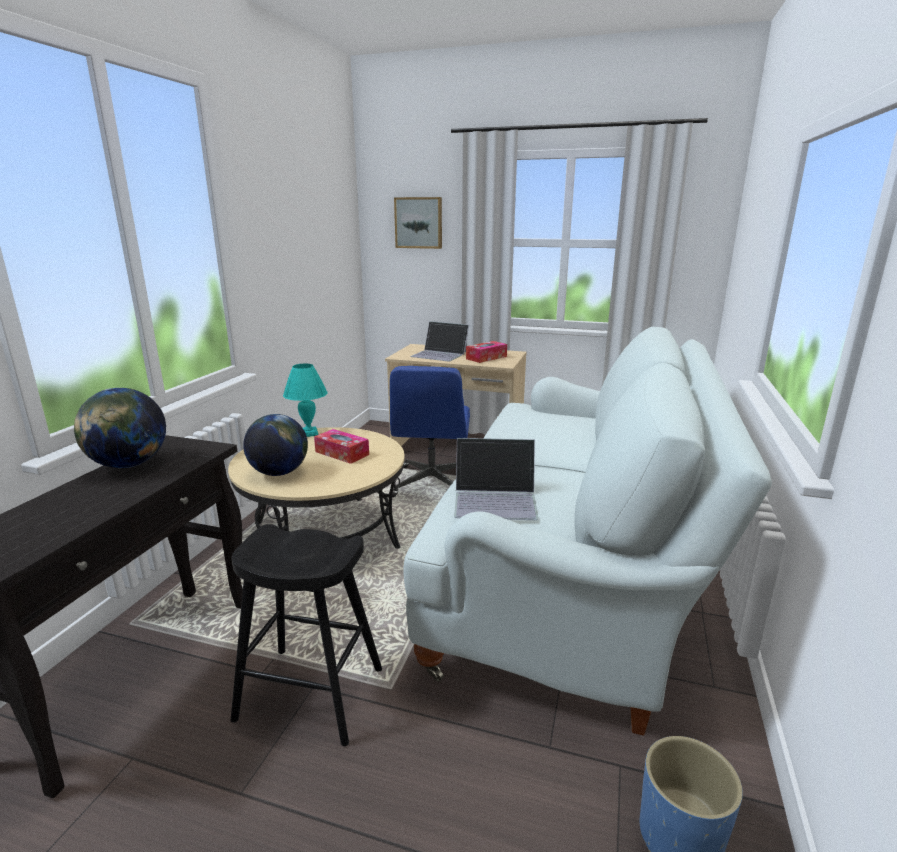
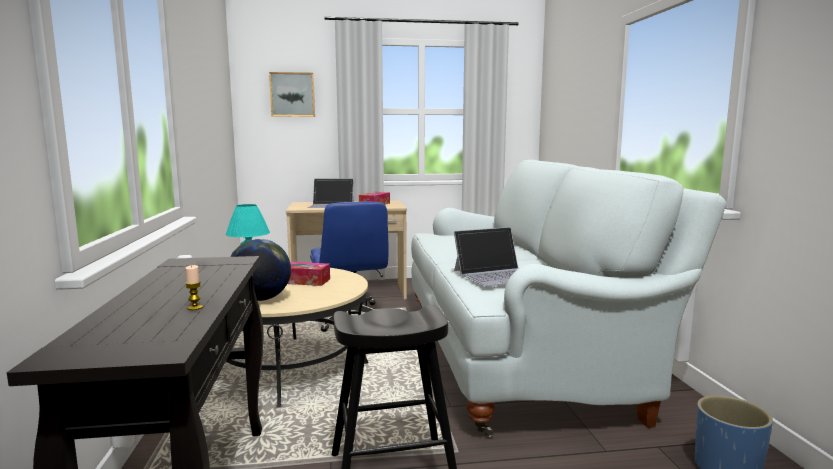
camera: 25 degrees left, 10 degrees down
(79, 520) = (195, 308): none -> candle
(129, 465) = (170, 276): globe -> none

